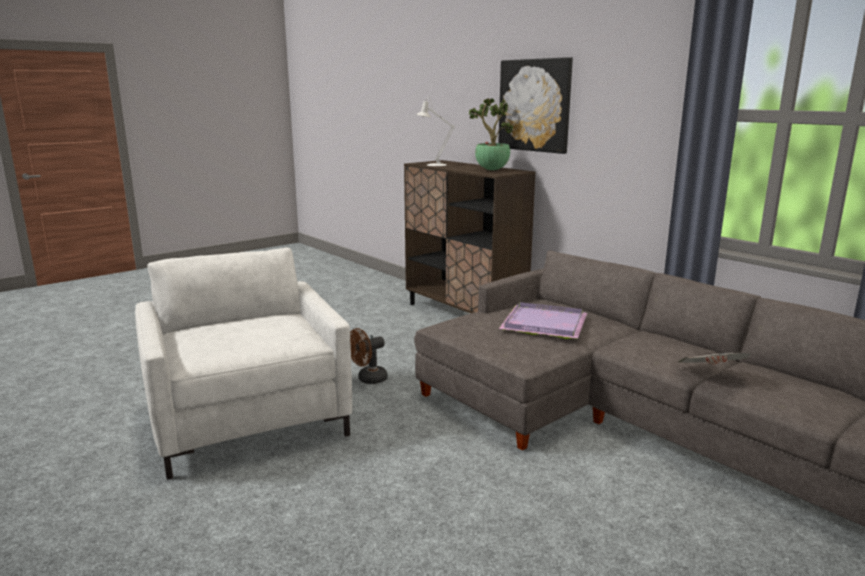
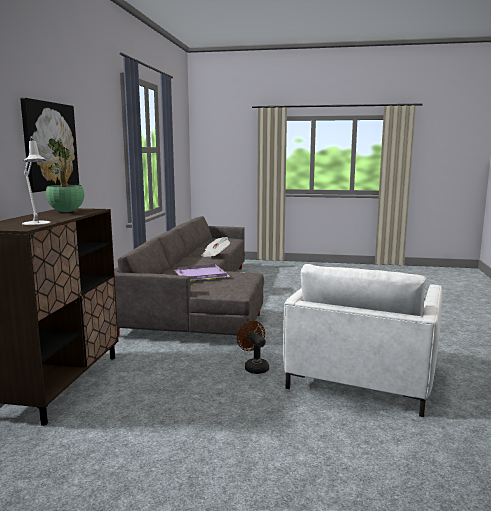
camera: 130 degrees left, 5 degrees down
(368, 379) = (254, 367): brown fan -> brown fan turned 135 degrees counterclockwise

